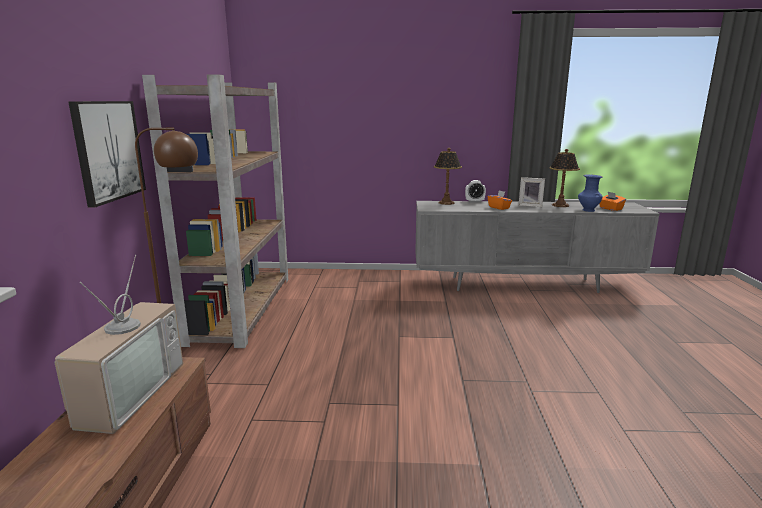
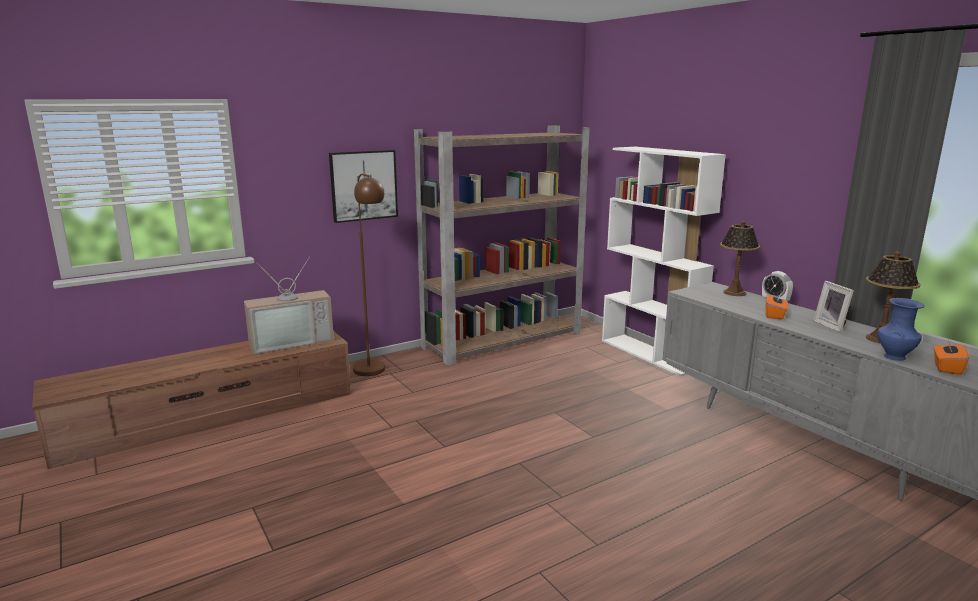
camera: 55 degrees right, 0 degrees up
(361, 275) = (650, 354): none -> white bookcase

